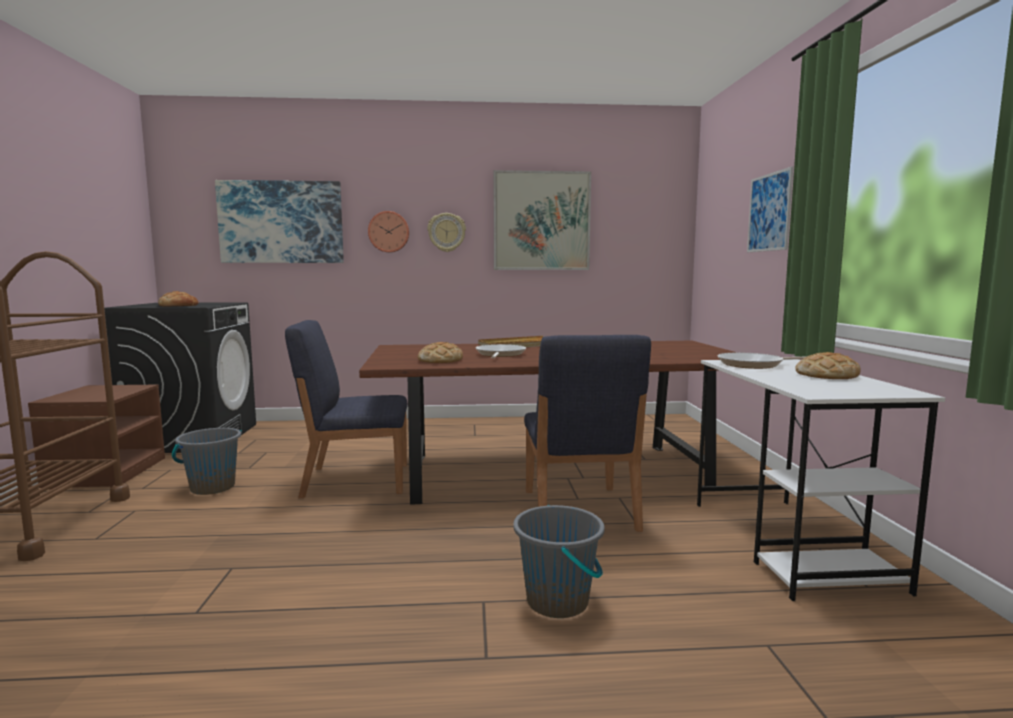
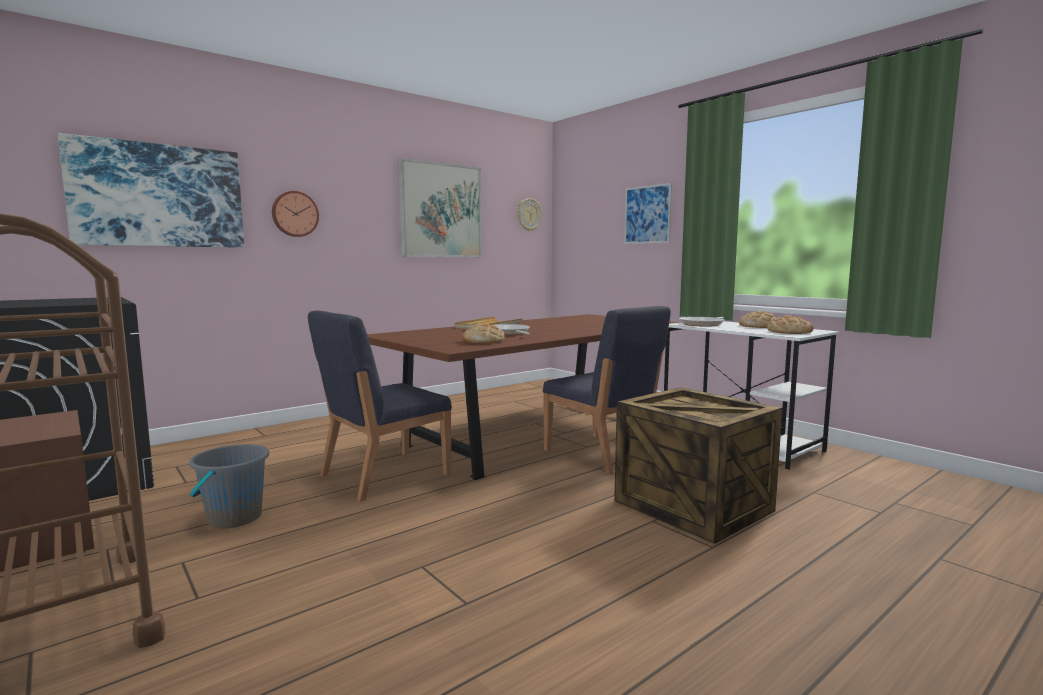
camera: 35 degrees left, 0 degrees up
(178, 306) = (68, 303): bread -> bread (789, 332)
(446, 232) = (355, 217): wall clock -> wall clock (528, 215)
(558, 601) = (691, 506): grey bucket -> crate

